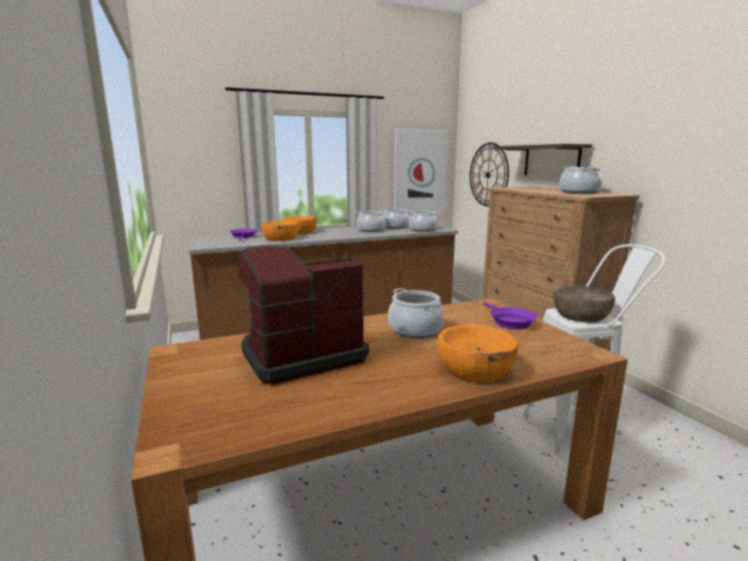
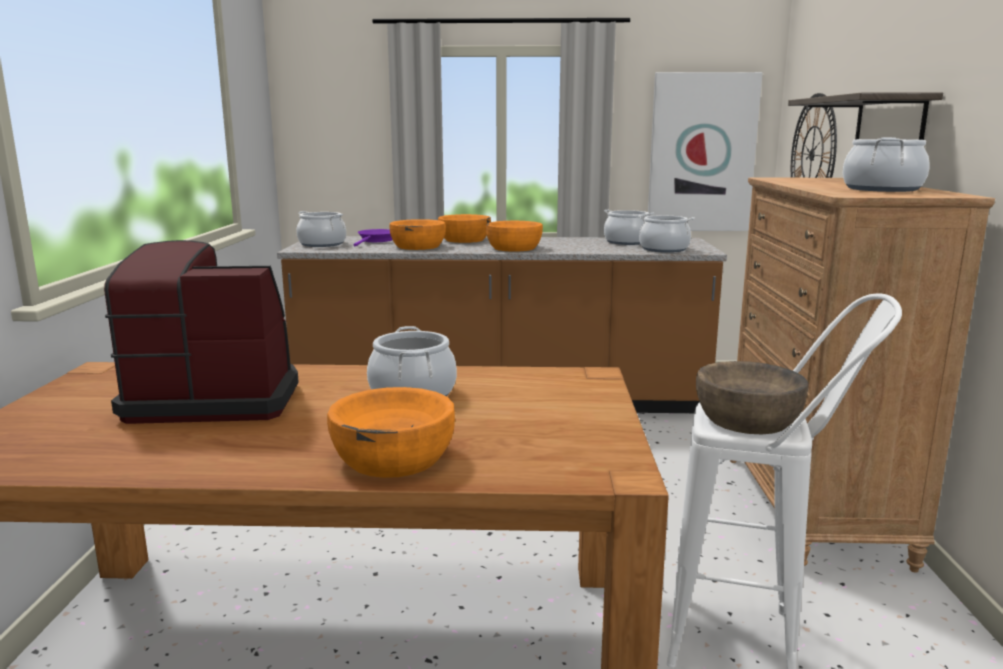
camera: 25 degrees right, 0 degrees up
(341, 235) = (514, 248): none -> orange bowl
(371, 230) = (576, 244): cooking pot -> cooking pot (322, 244)
(509, 321) = (576, 406): purple frying pan -> none

